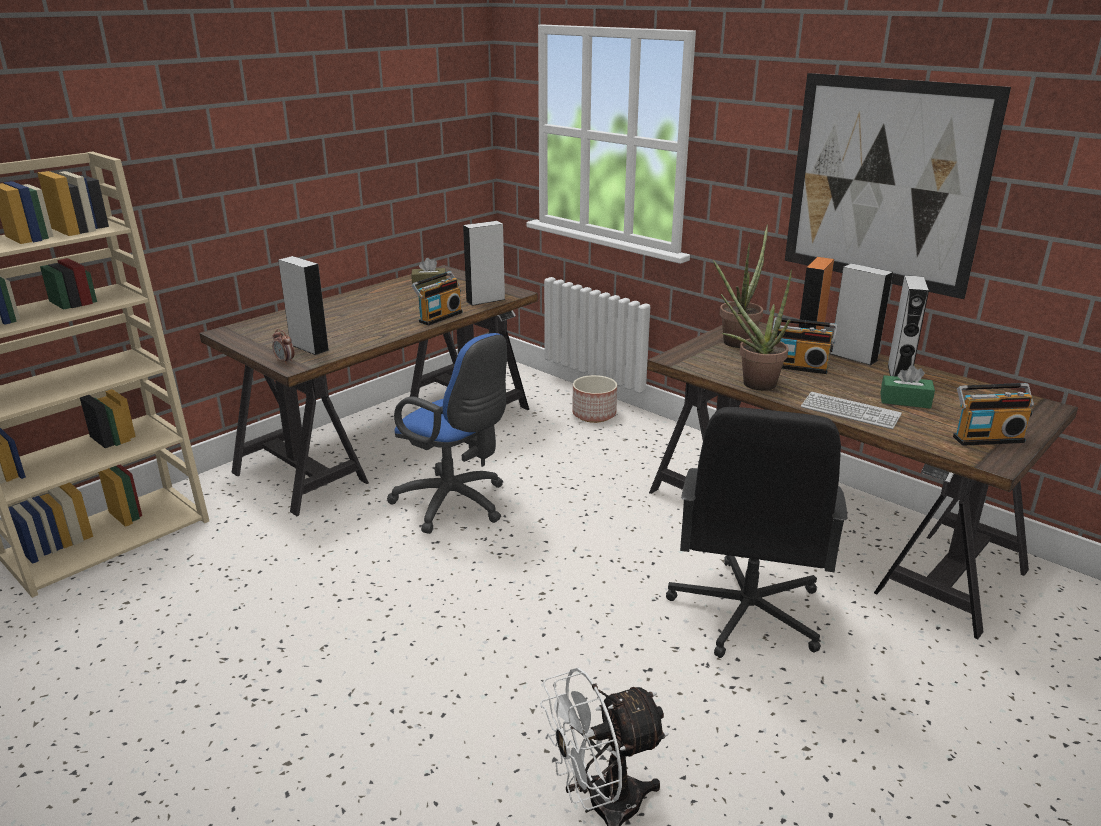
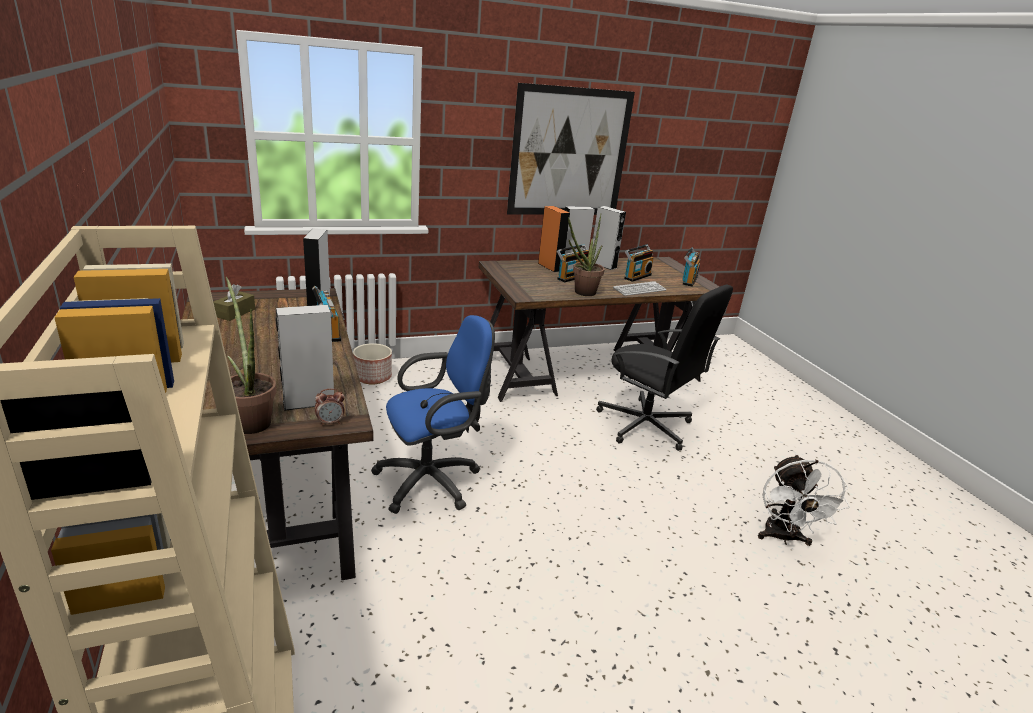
camera: 65 degrees left, 0 degrees up
(740, 340) = (517, 274): potted plant -> potted plant (250, 420)
(905, 400) = (636, 276): green tissue box -> radio

